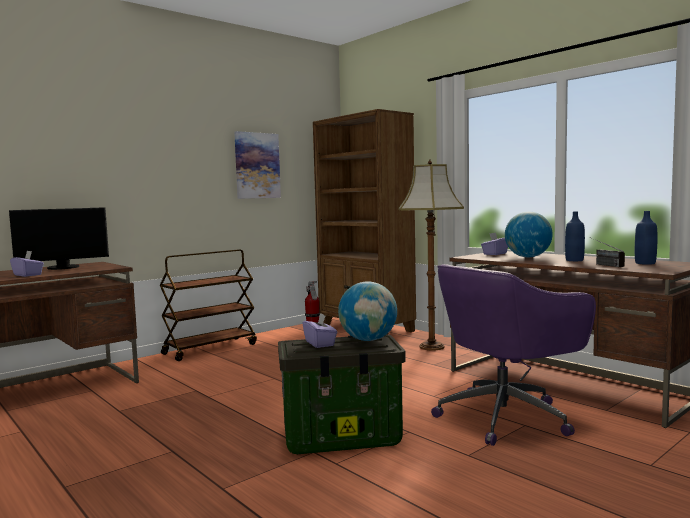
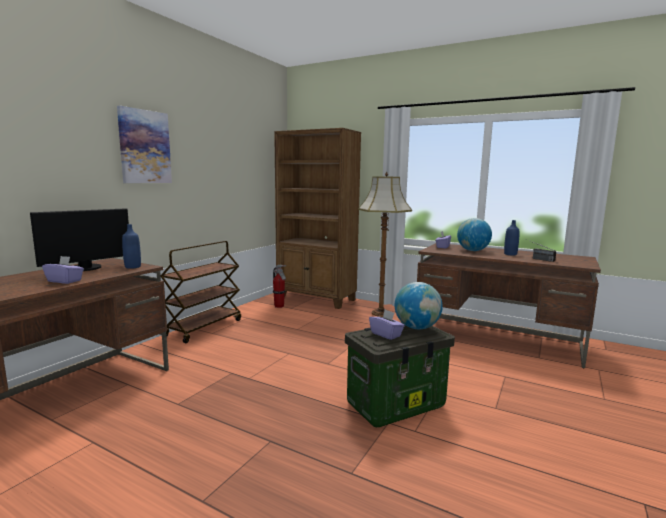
camera: 20 degrees left, 5 degrees up
(257, 165) = (231, 167): picture -> picture (144, 147)
(506, 417) = (487, 371): purple office chair -> none
(645, 263) = (559, 257): blue bottle -> blue bottle (132, 267)

